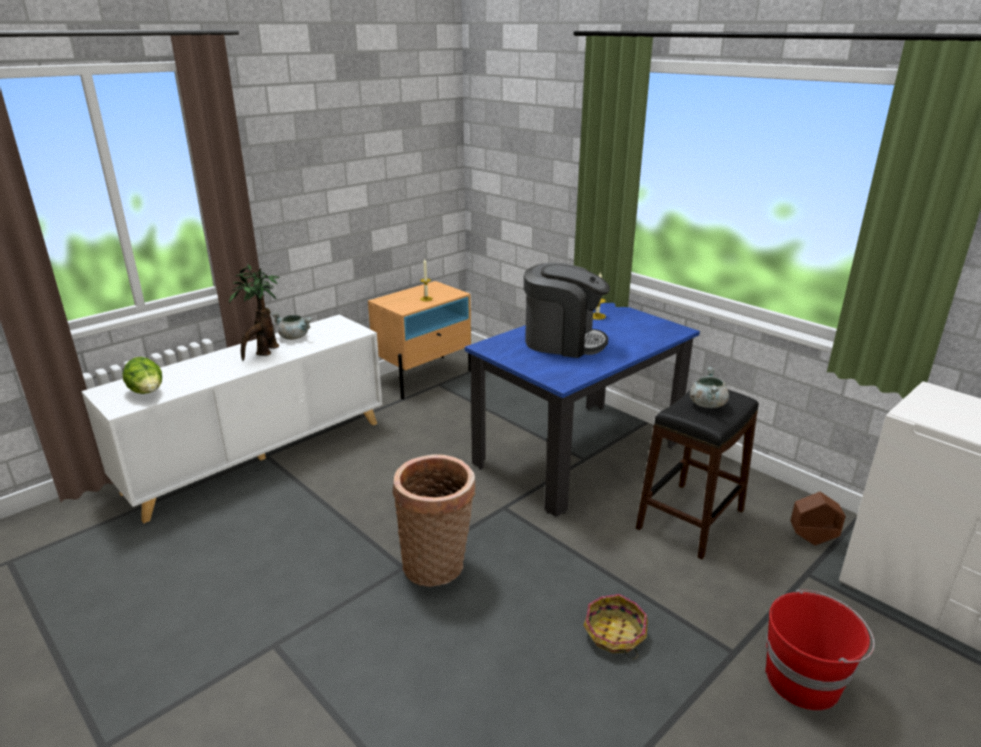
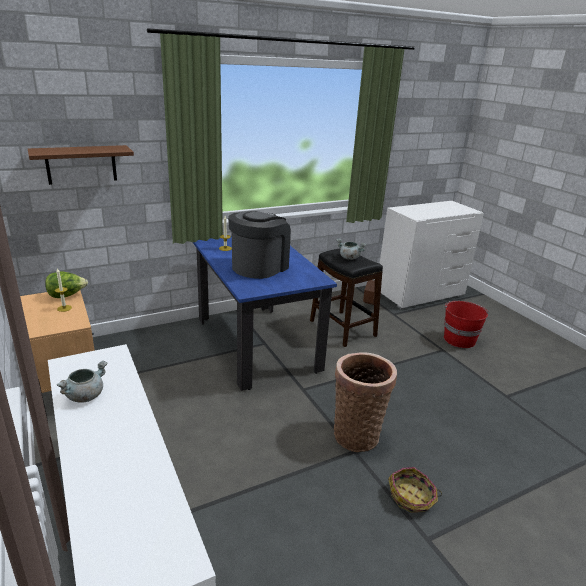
camera: 75 degrees left, 0 degrees up
(148, 393) = (152, 534): lettuce -> lettuce (67, 296)
(263, 352) = (109, 422): potted plant -> none
(521, 176) = (81, 164): none -> brown shelf
(614, 635) = (429, 379): basket -> basket (412, 497)

